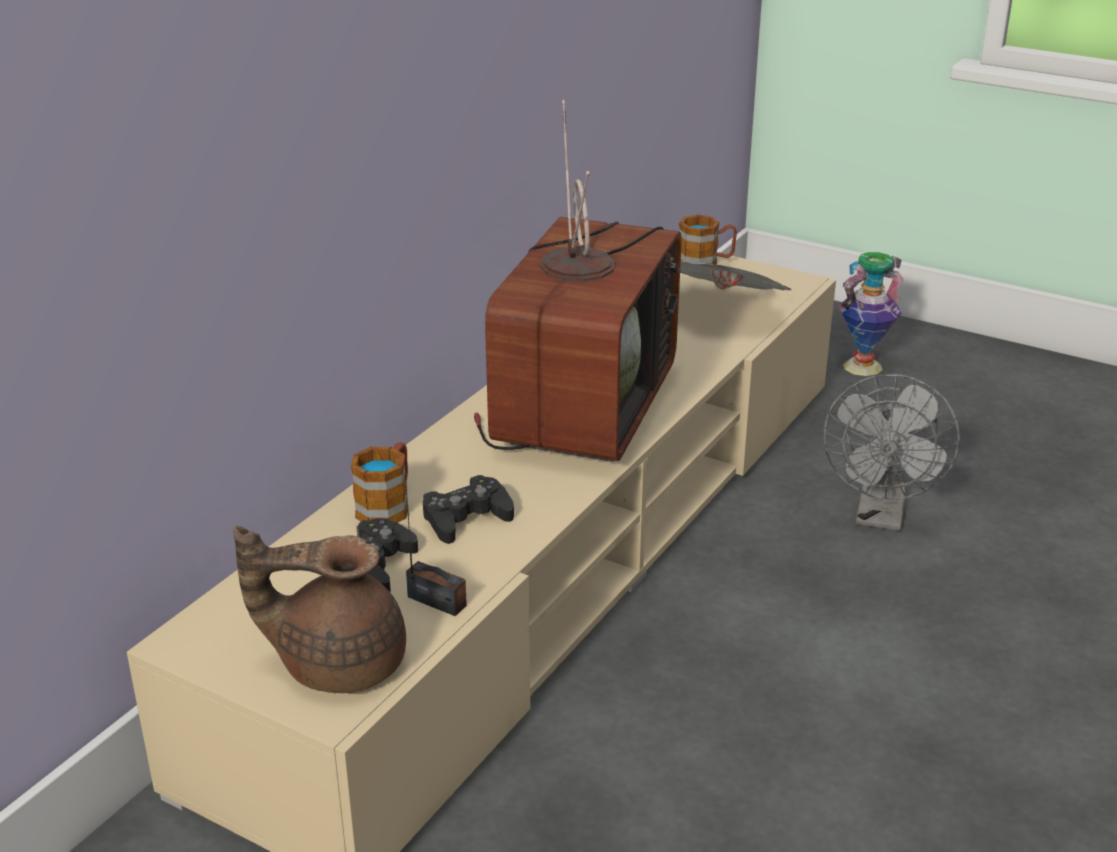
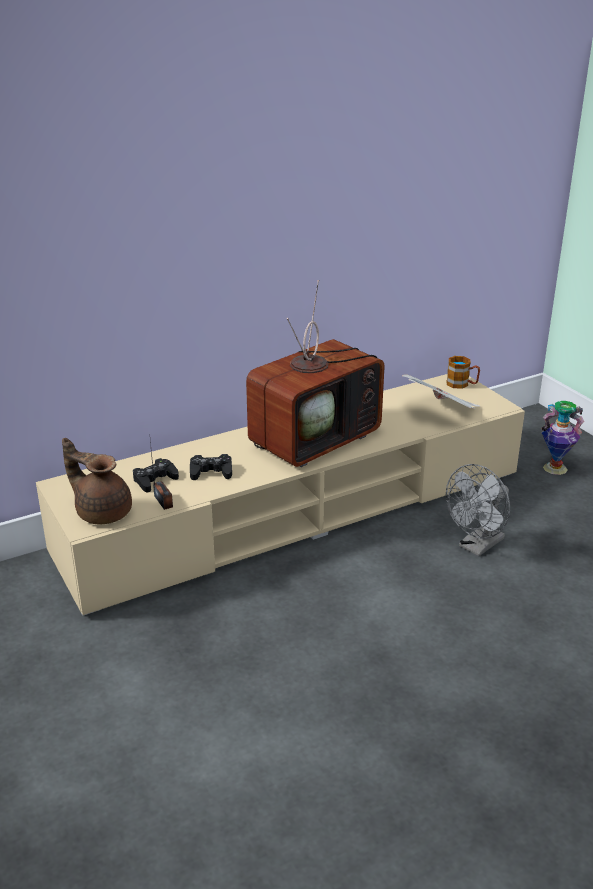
camera: 30 degrees right, 0 degrees up
(388, 505) = (185, 457): mug -> none

